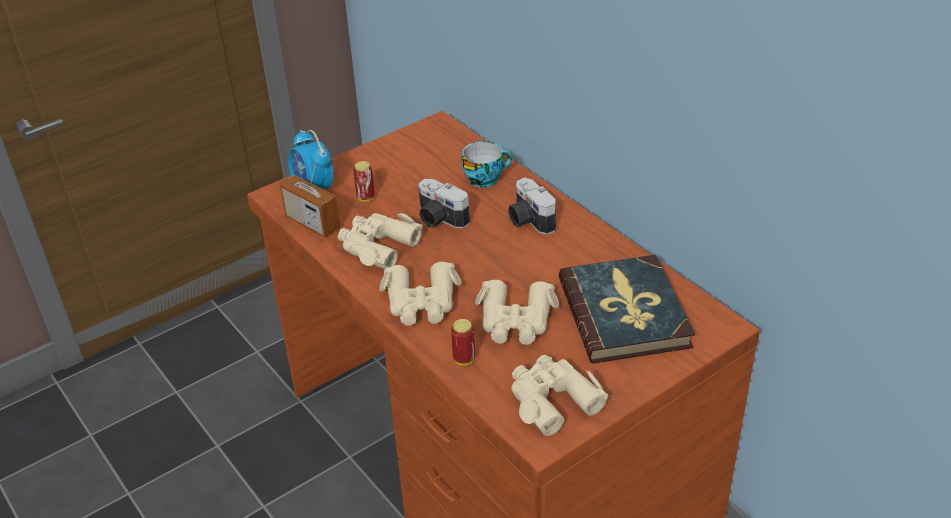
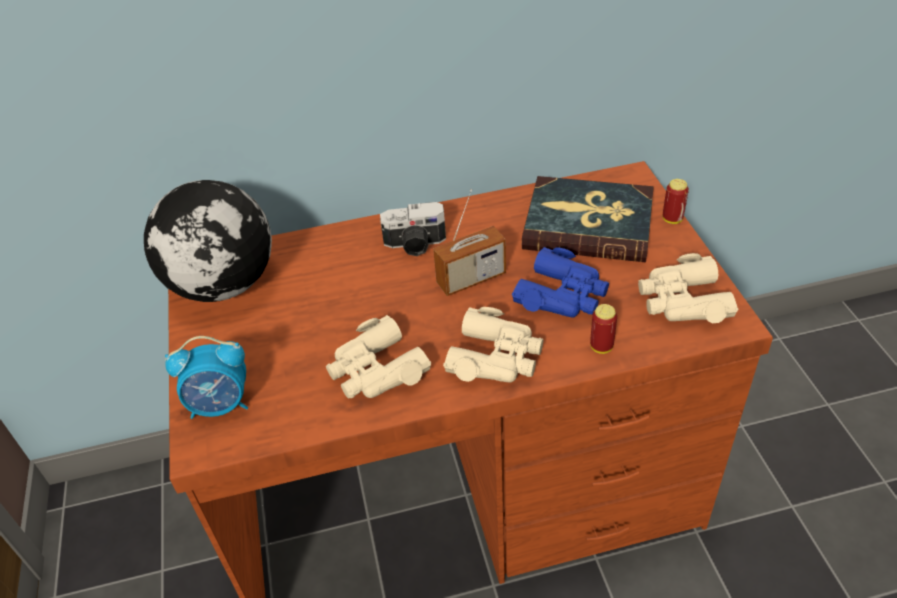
camera: 65 degrees left, 5 degrees up
(312, 223) = (288, 421): radio -> radio (471, 279)
(366, 198) = (278, 359): can -> can (672, 219)
(427, 146) = (225, 284): none -> globe
(439, 219) = (365, 308): camera -> none
(485, 178) = (322, 256): cup -> none
(516, 321) = (562, 295): beige binoculars -> blue binoculars

